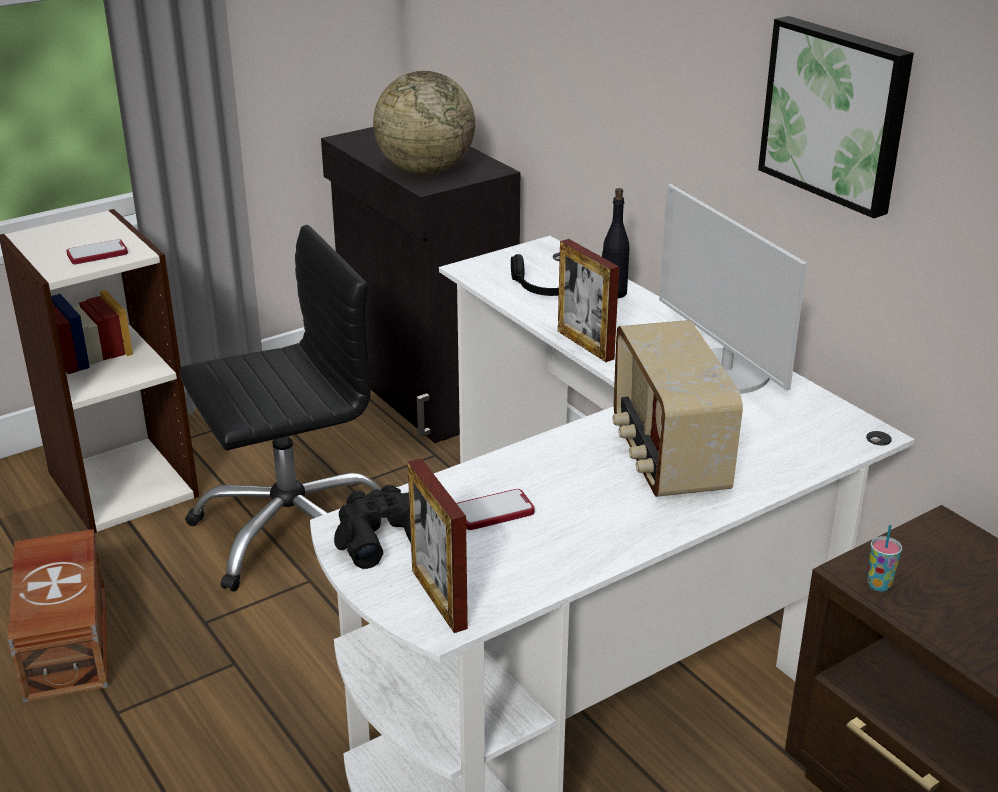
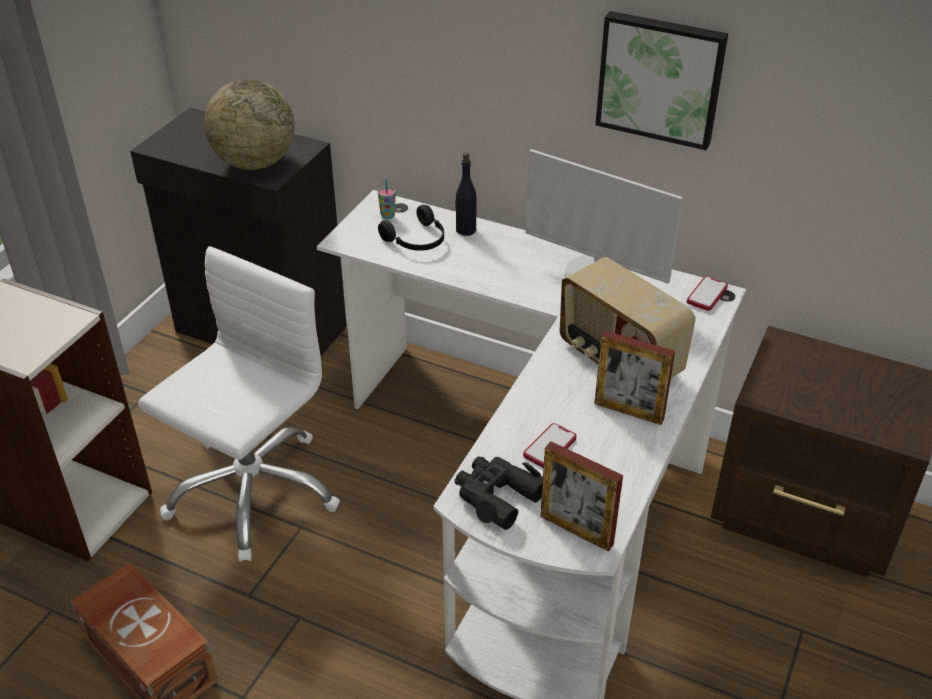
camera: 30 degrees left, 10 degrees up
(97, 254) = (41, 331): phone -> phone (707, 295)
(291, 530) = (252, 491): black office chair -> white office chair
(585, 345) = (486, 283): picture frame -> picture frame (629, 411)
(879, 585) = (779, 399): cup -> cup (388, 216)

